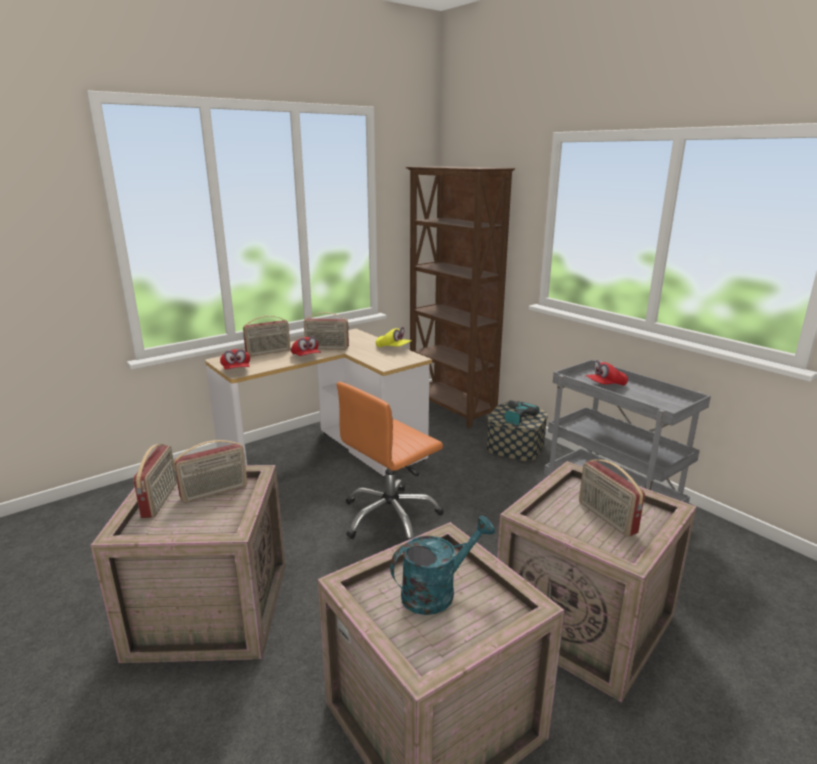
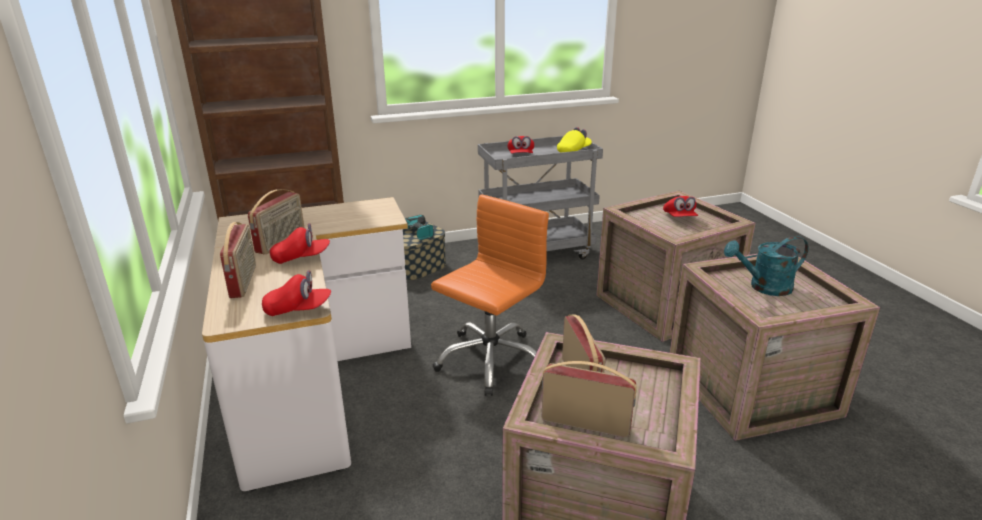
camera: 70 degrees left, 5 degrees up
(390, 517) = (490, 359): orange office chair -> orange office chair turned 120 degrees counterclockwise
(393, 348) = (333, 208): yellow cap -> yellow cap (573, 151)
(436, 591) = (764, 287): turquoise watering can -> turquoise watering can turned 90 degrees counterclockwise
(606, 518) = (679, 218): radio -> red cap

